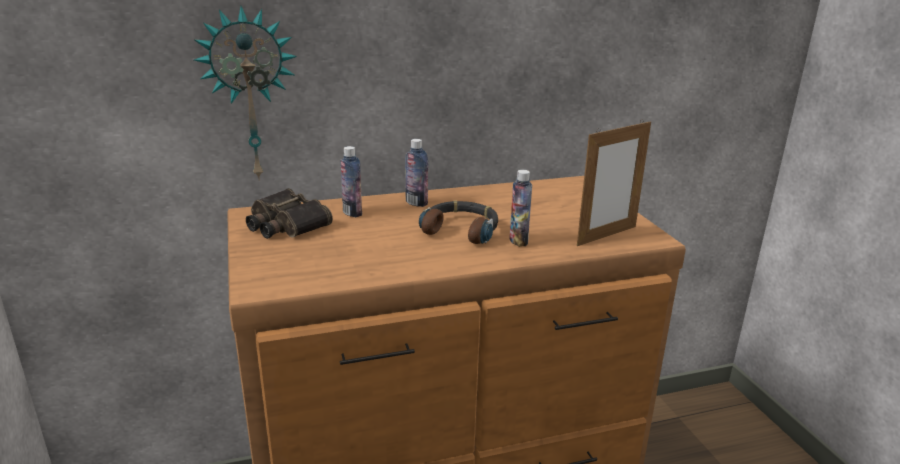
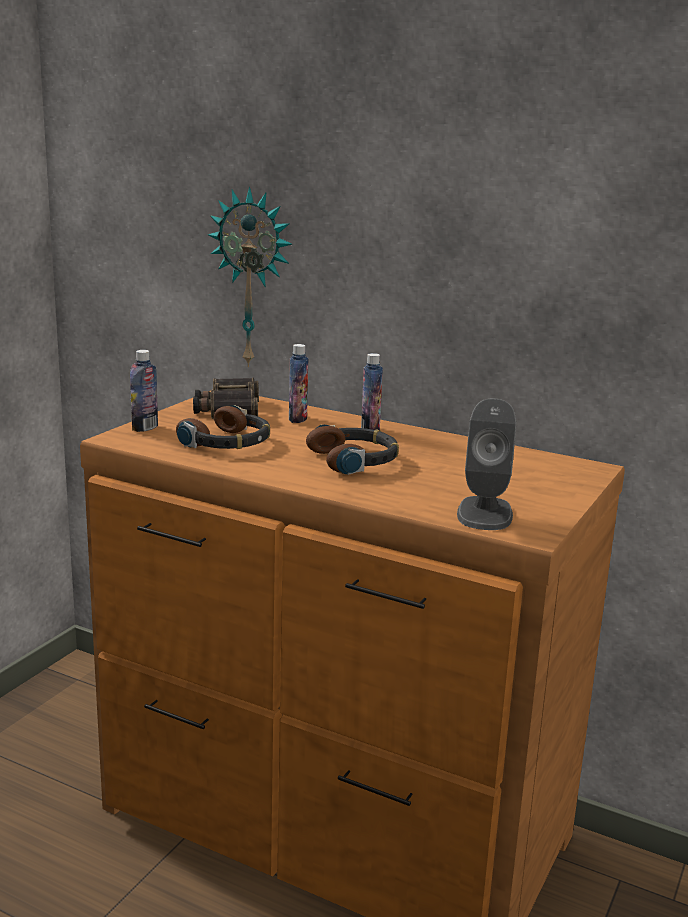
camera: 45 degrees right, 5 degrees down
(352, 253) = (227, 442): none -> headphones
(518, 241) = (384, 484): bottle -> bottle (145, 428)
(606, 236) = (484, 513): picture frame -> grey speaker

